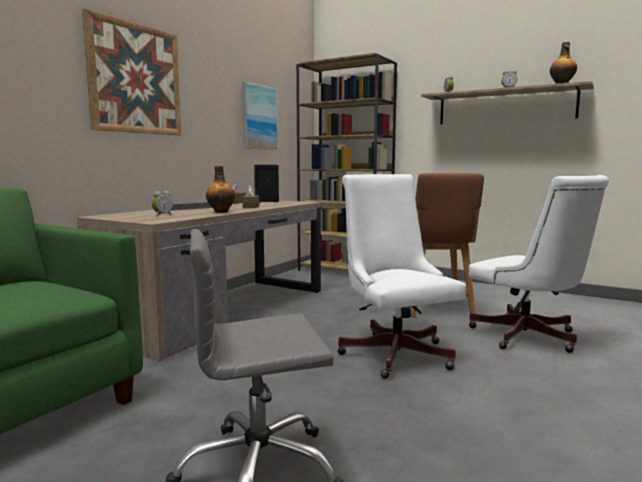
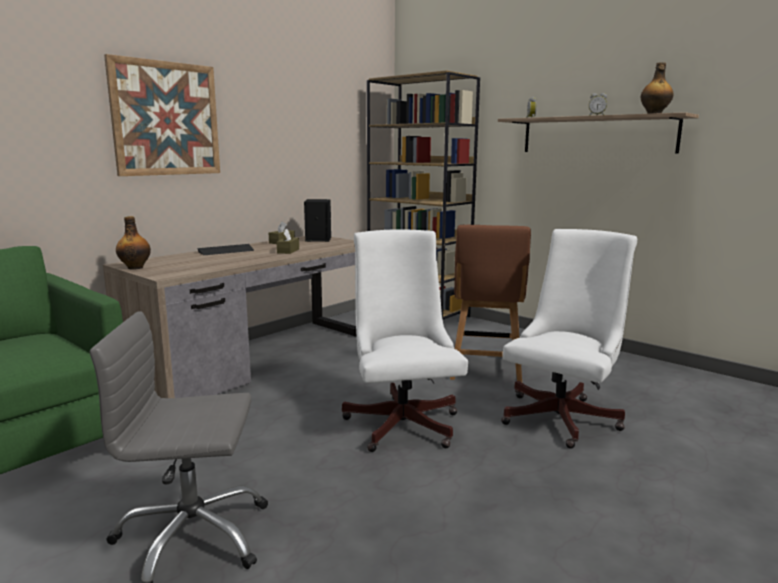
camera: 10 degrees right, 5 degrees up
(162, 215) = (182, 265): alarm clock -> none
(221, 212) = (247, 260): bottle -> bottle (135, 267)
(259, 117) = (318, 144): picture -> none
(529, 338) = (563, 416): white office chair -> white office chair turned 120 degrees counterclockwise

